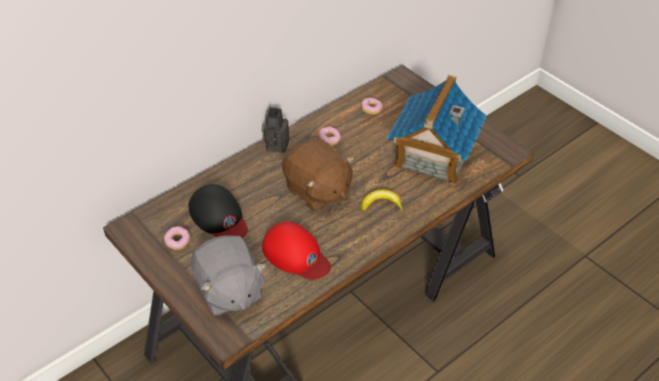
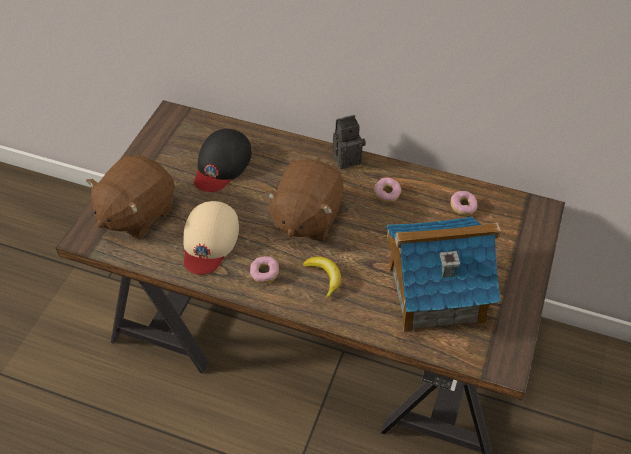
camera: 60 degrees right, 5 degrees up
(177, 242) = (174, 152): donut -> donut (264, 273)
(229, 291) = (136, 213): grey plush toy -> brown plush toy
(296, 255) = (209, 240): red cap -> beige cap

